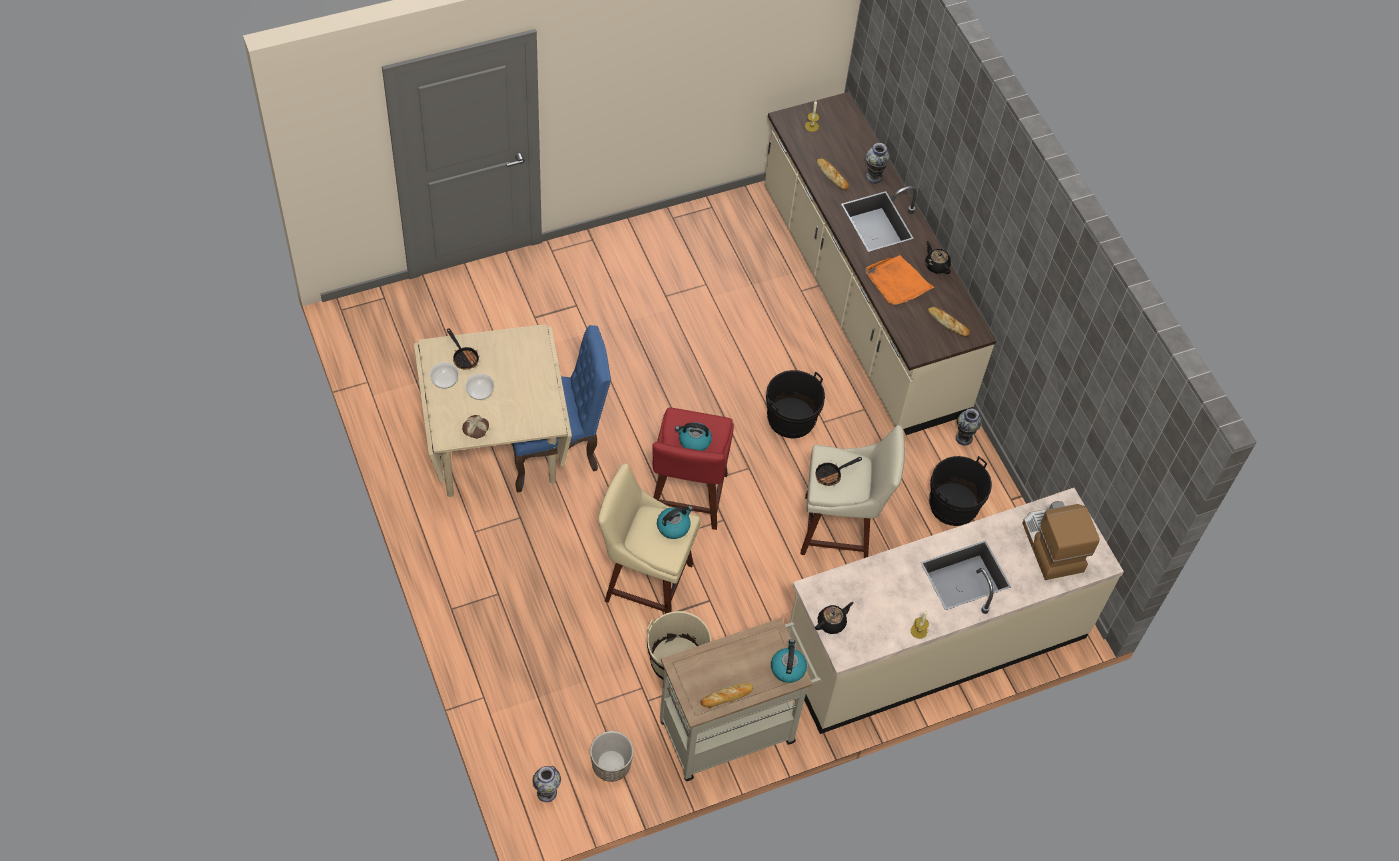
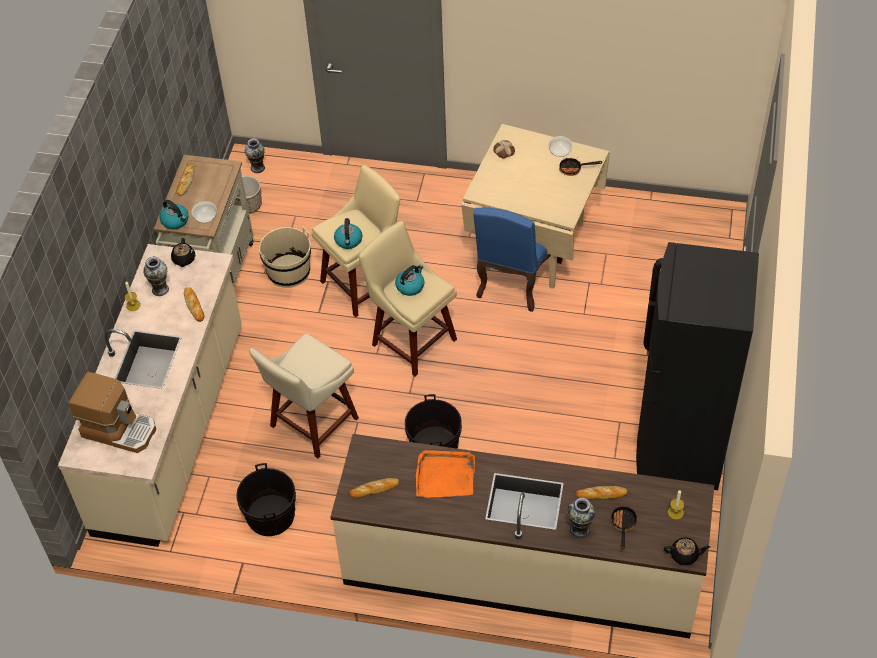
camera: 130 degrees right, 5 degrees down
(480, 391) = (535, 166): bowl -> bowl (205, 216)
(661, 245) = (679, 446): none -> black fridge
(686, 499) = (411, 339): red stool -> beige stool
(832, 475) = (314, 356): frying pan -> frying pan (623, 525)
(878, 575) = (194, 306): none -> bread
(936, 265) = (442, 519): black teapot -> black teapot (685, 555)
(964, 438) = (324, 564): vase -> vase (160, 289)

